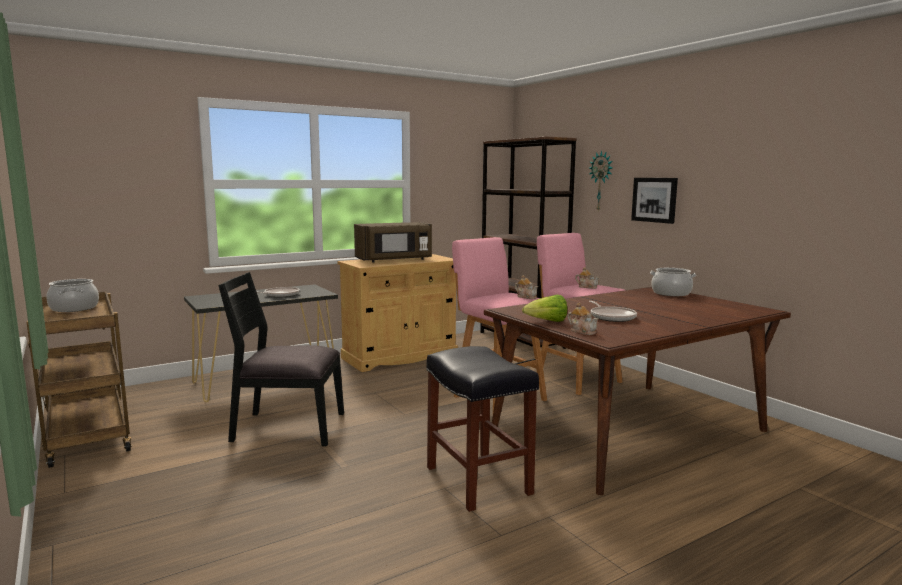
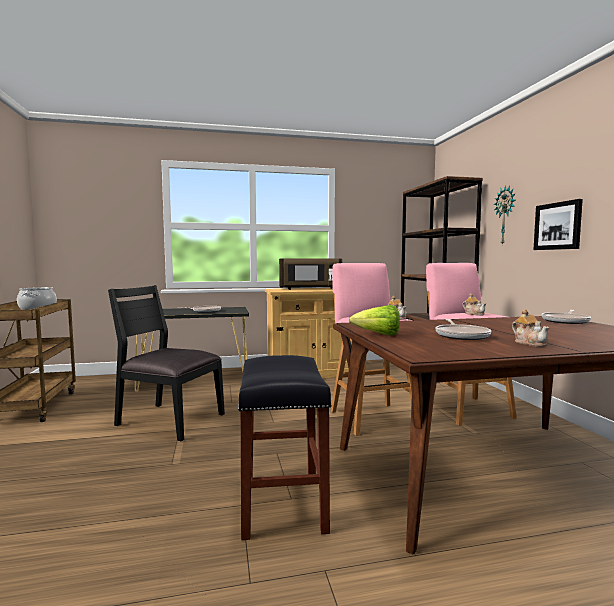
camera: 20 degrees right, 5 degrees down
(582, 331) = (405, 345): teapot -> teapot (530, 343)
(671, 293) = (566, 321): cooking pot -> frying pan

